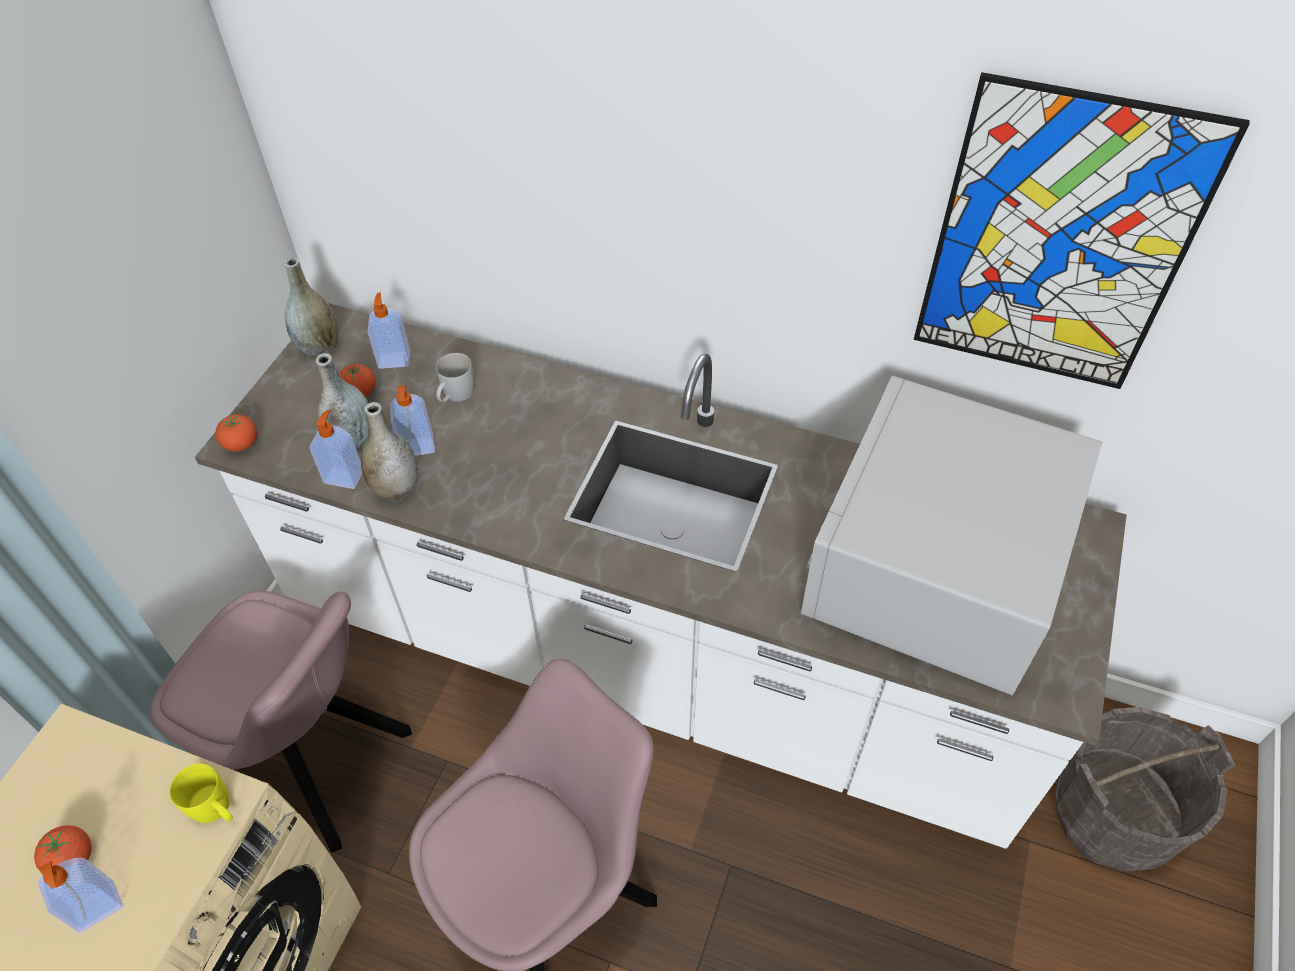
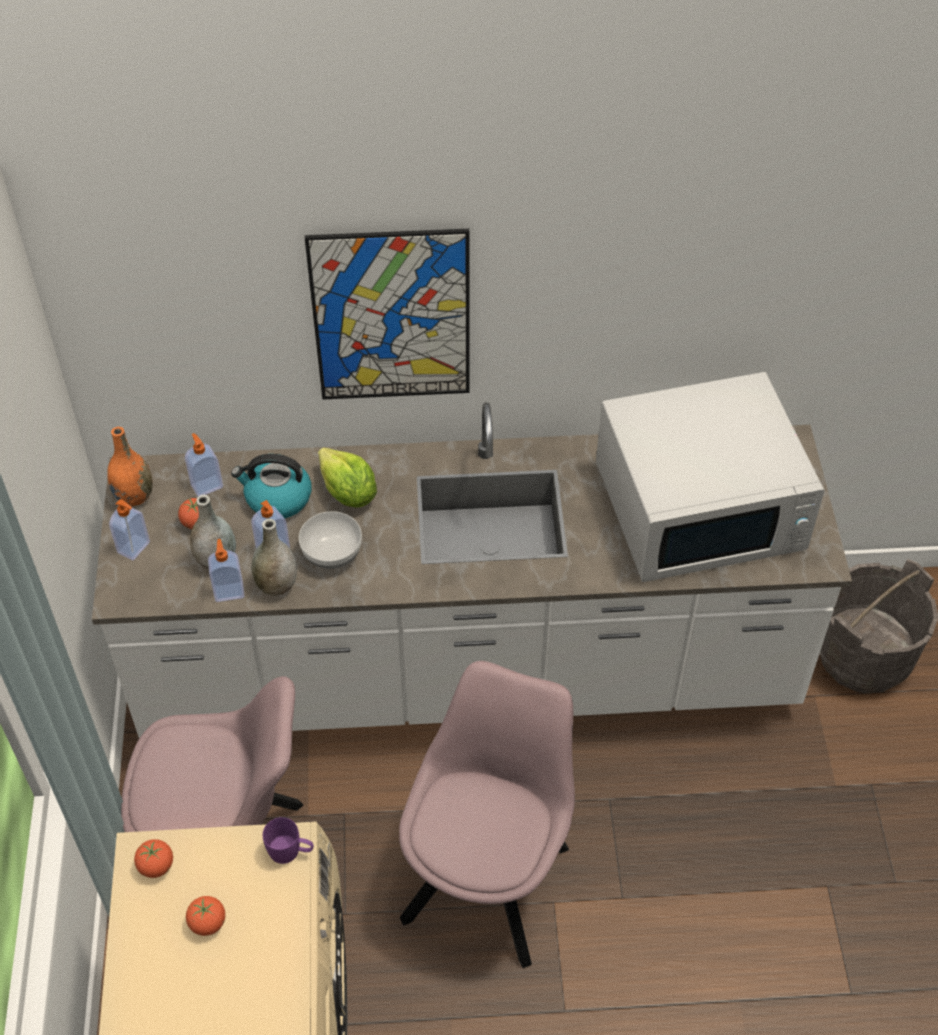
camera: 25 degrees left, 0 degrees up
(98, 908) = (250, 943): soap dispenser -> soap dispenser (134, 548)
(216, 809) = (290, 851): yellow mug -> purple mug
(242, 444) = (125, 596): tomato -> tomato (156, 866)
(319, 347) = (134, 496): grey vase -> orange vase
(455, 396) = (277, 498): white mug -> kettle
(476, 473) = (332, 552): none -> bowl
(531, 414) = (348, 493): none -> lettuce
(934, 569) = (701, 507): white microwave -> white microwave turned 105 degrees counterclockwise
(1057, 243) = (724, 260): picture -> picture (391, 317)

